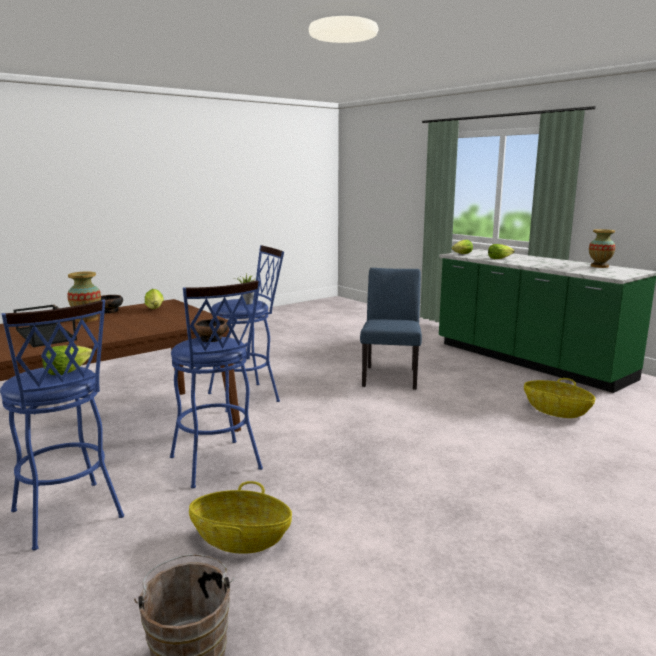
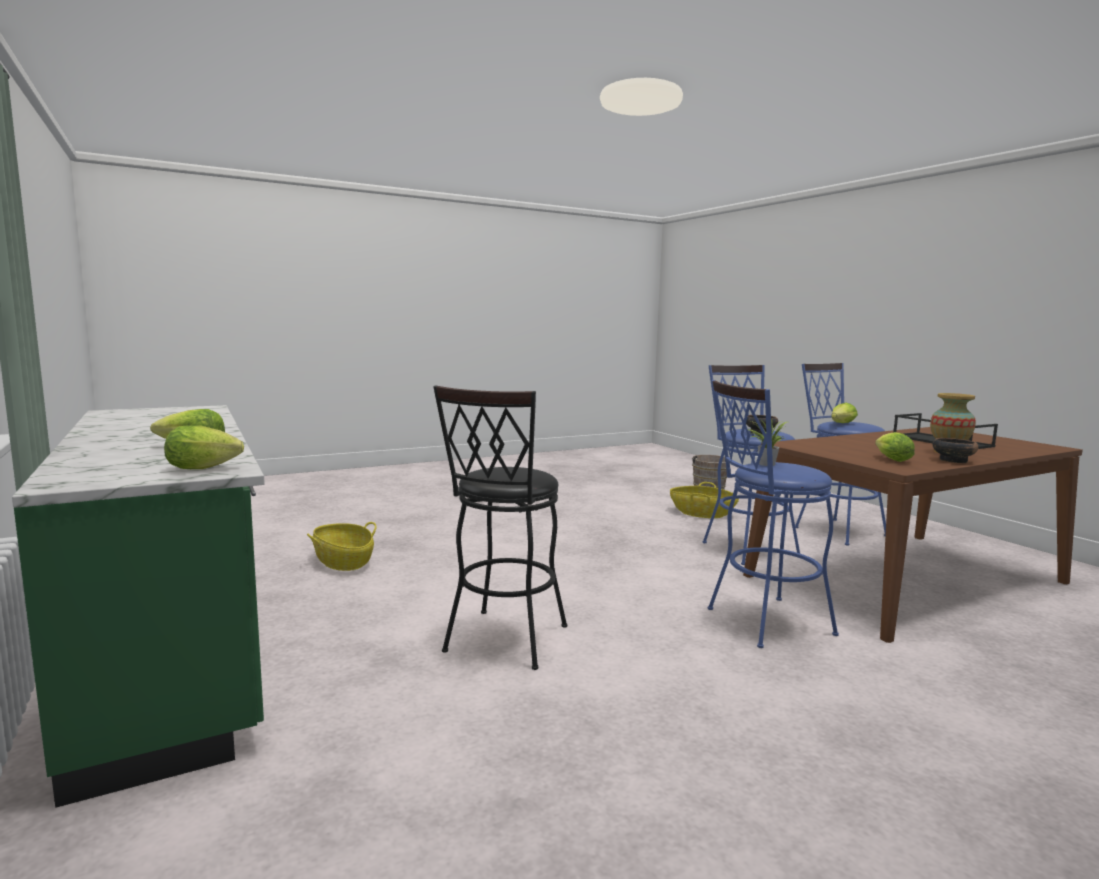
camera: 170 degrees left, 5 degrees down
(390, 375) = (502, 643): blue chair -> black stool
(599, 266) = (115, 420): vase -> none

